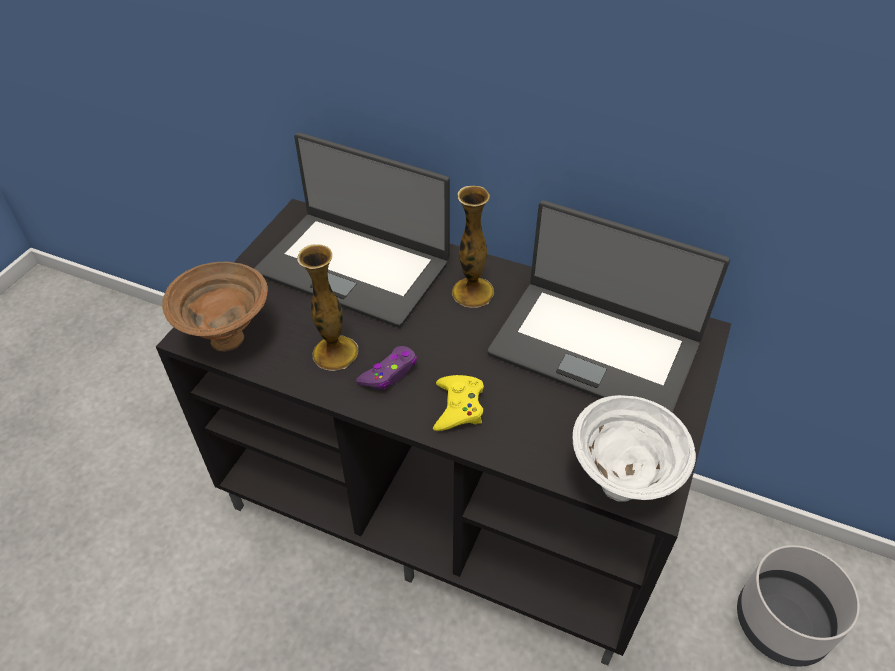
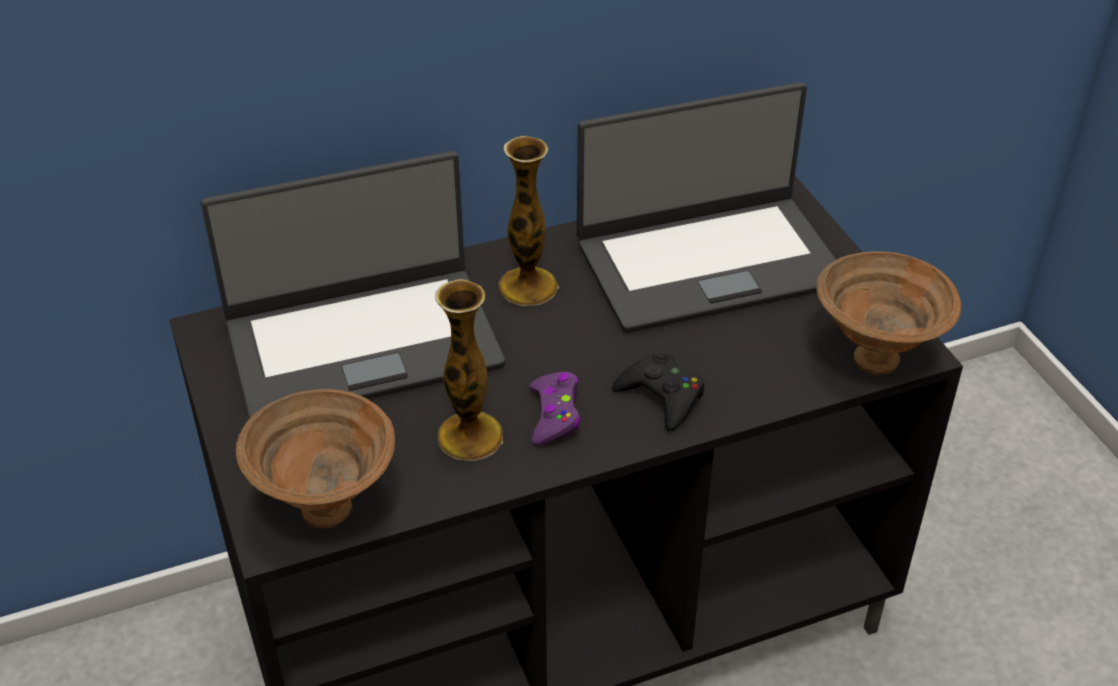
camera: 45 degrees left, 5 degrees down
(458, 407) = (662, 396): yellow game controller -> black game controller
(619, 482) = (872, 357): white bowl -> brown bowl
(780, 622) = (962, 475): grey planter -> none

